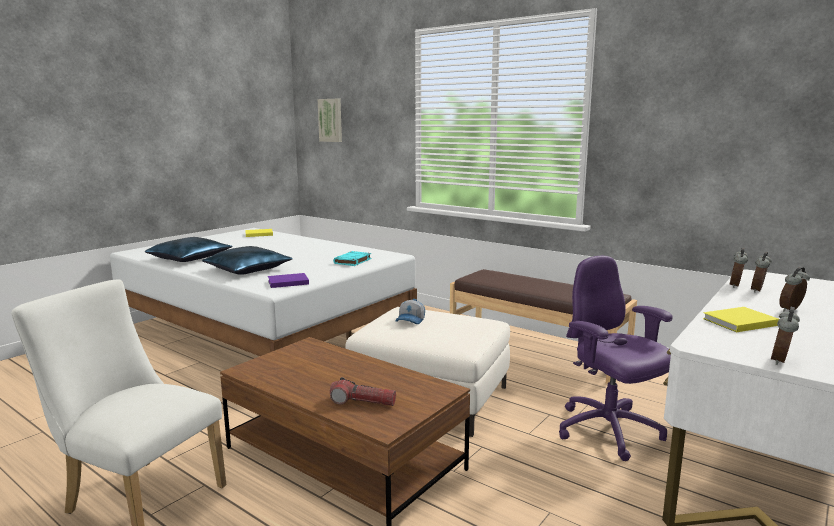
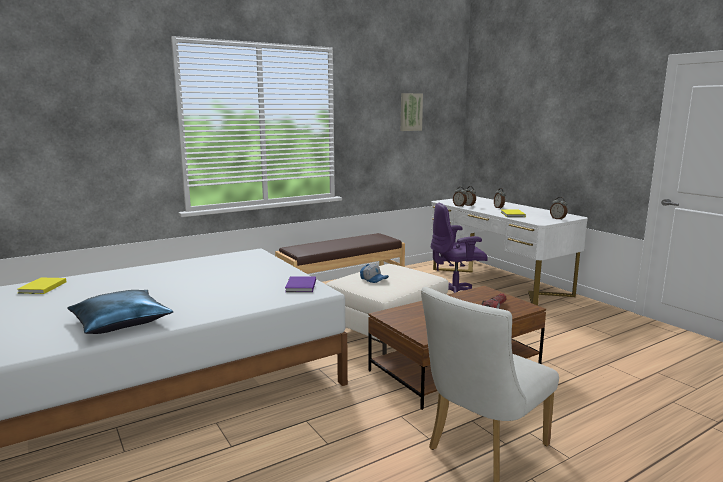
camera: 70 degrees left, 0 degrees up
(247, 269) = (227, 297): blue pillow -> none
(331, 120) = (39, 128): picture -> picture (410, 112)
(352, 261) = (256, 264): turquoise book -> none

